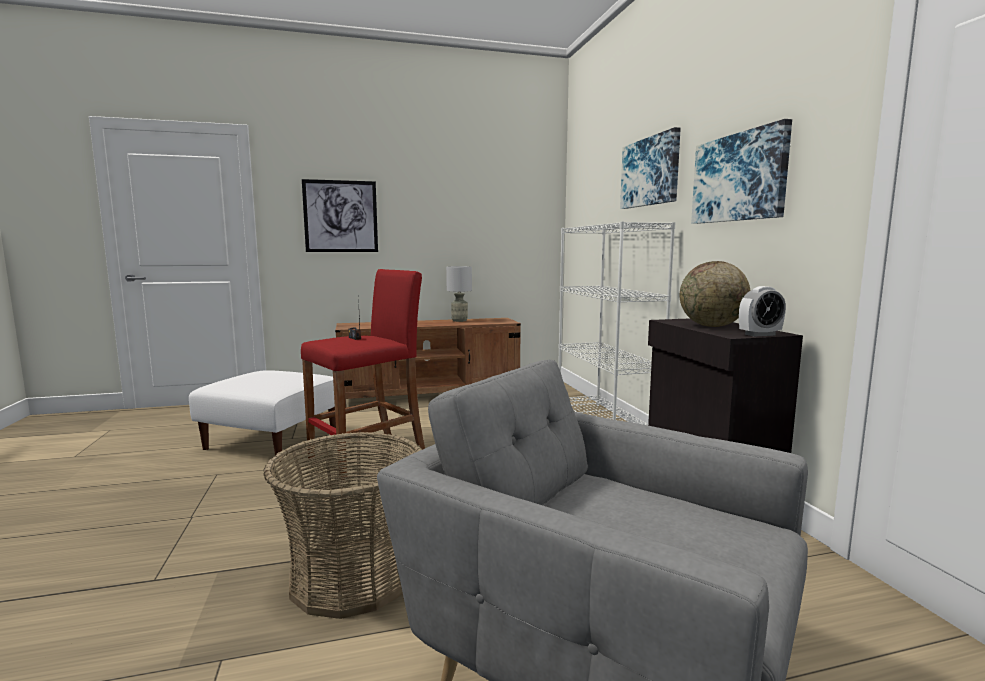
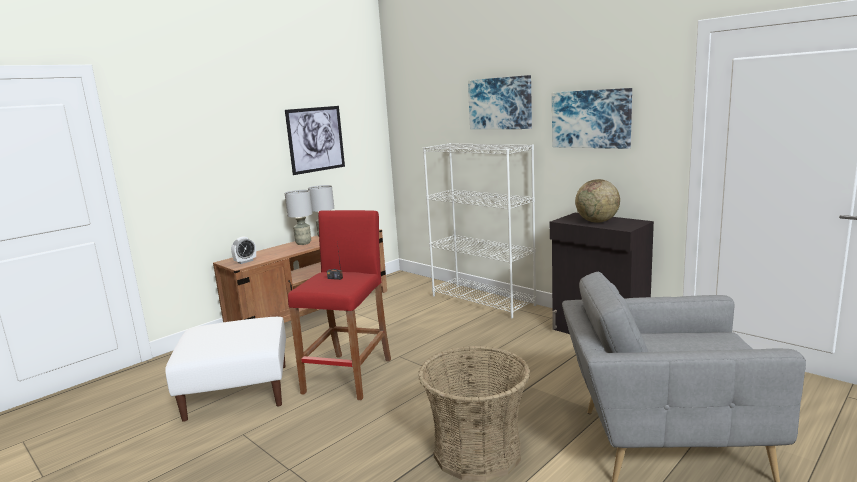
camera: 30 degrees left, 5 degrees up
(340, 216) = (202, 153): picture -> picture (315, 139)
(431, 322) = (304, 243): none -> grey table lamp
(760, 335) = (636, 225): alarm clock -> alarm clock (245, 261)

